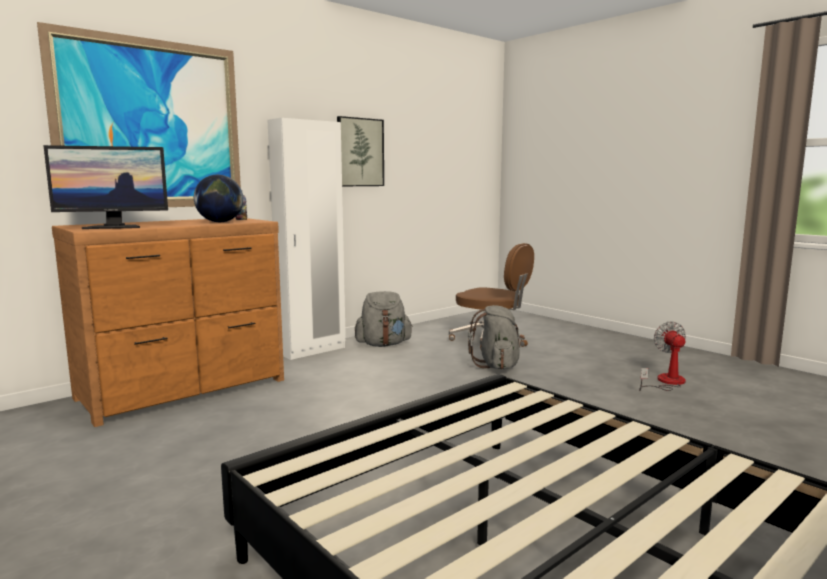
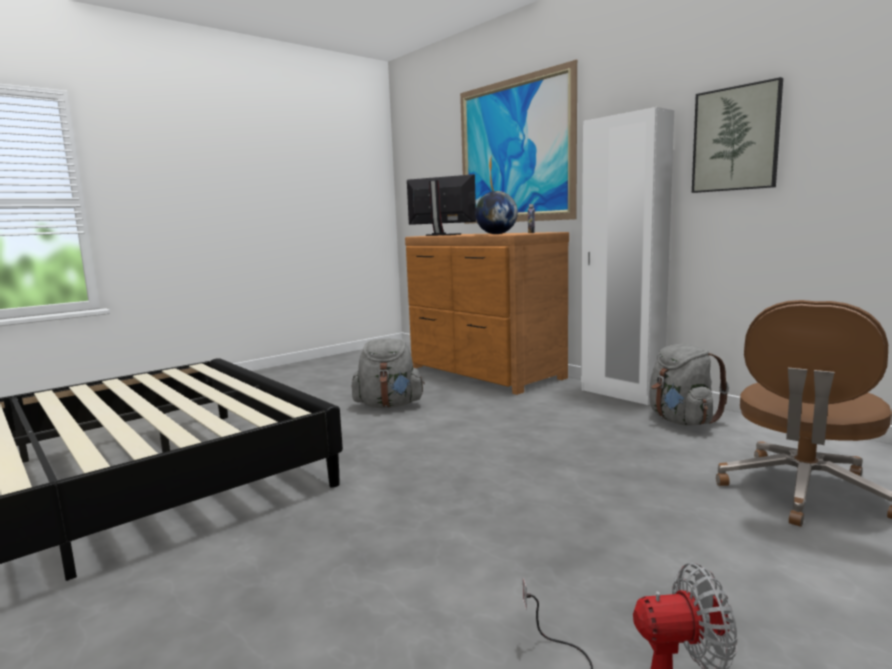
camera: 90 degrees right, 0 degrees up
(113, 227) = (440, 235): monitor -> monitor turned 135 degrees clockwise
(497, 365) = (635, 494): grey backpack -> grey backpack (389, 405)

